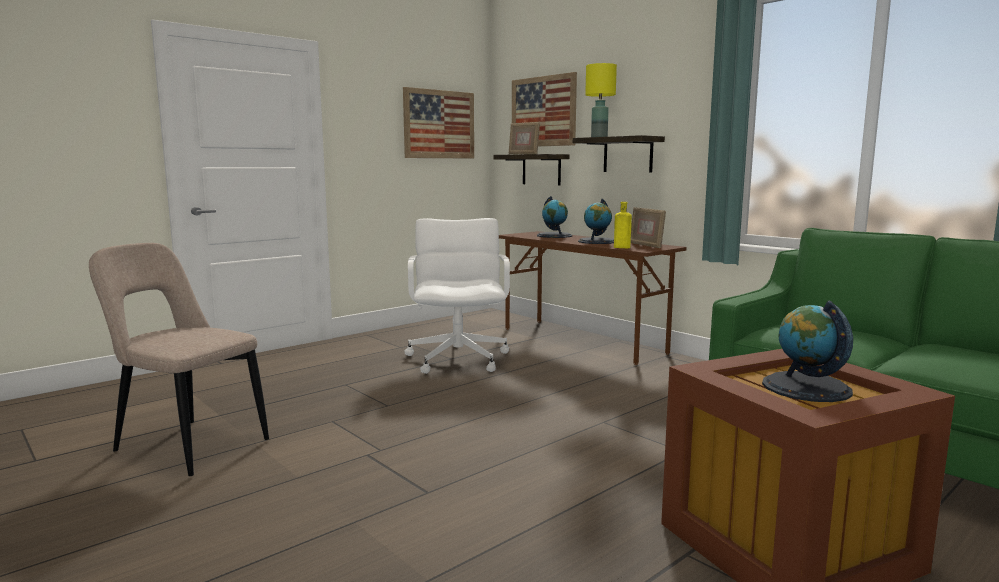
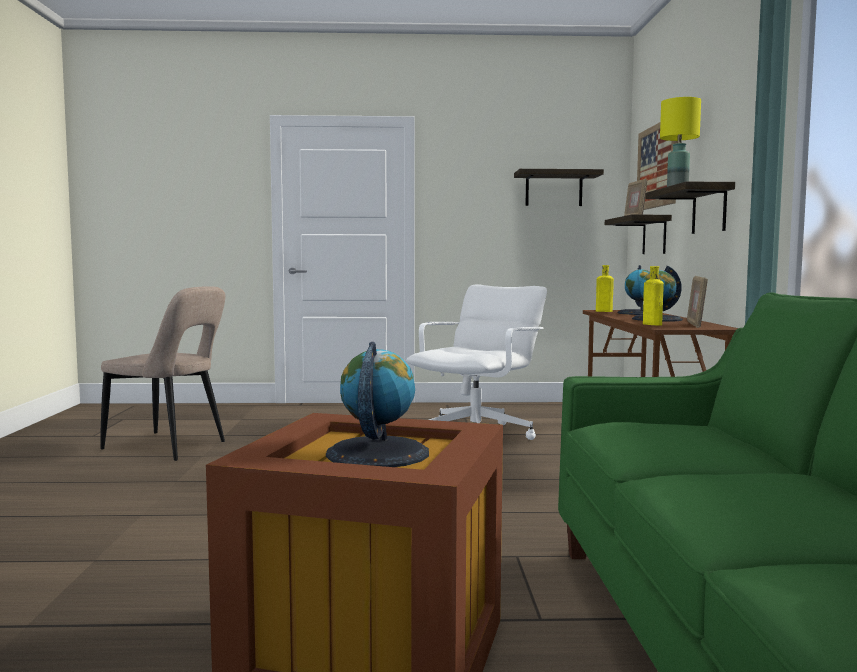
camera: 40 degrees right, 5 degrees down
(187, 445) = (169, 447): beige chair -> beige chair turned 135 degrees clockwise
(439, 124) = (553, 189): picture -> shelf
(521, 235) = (602, 311): none -> yellow bottle

